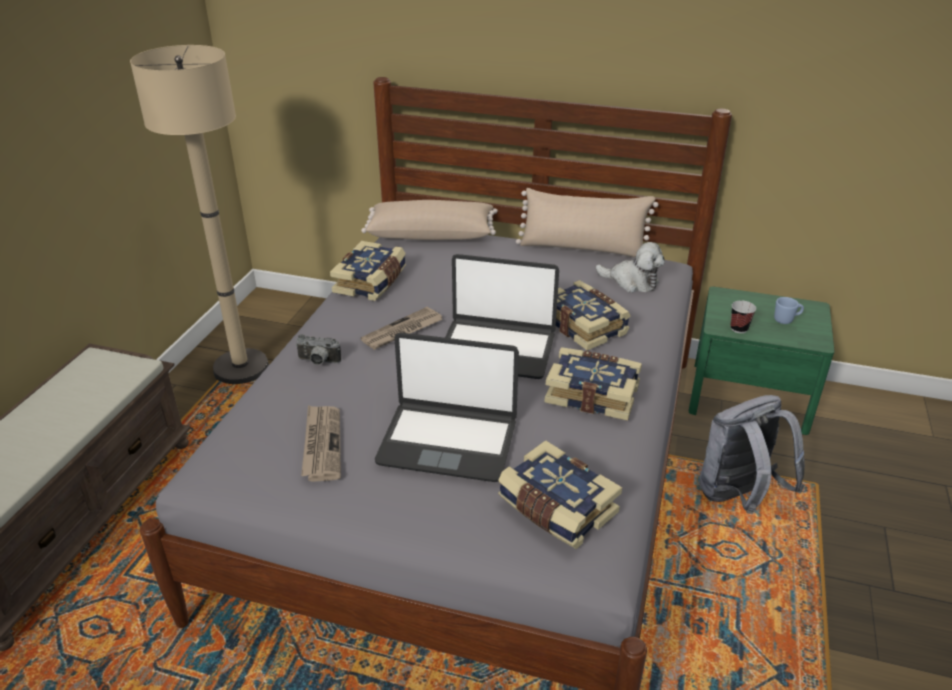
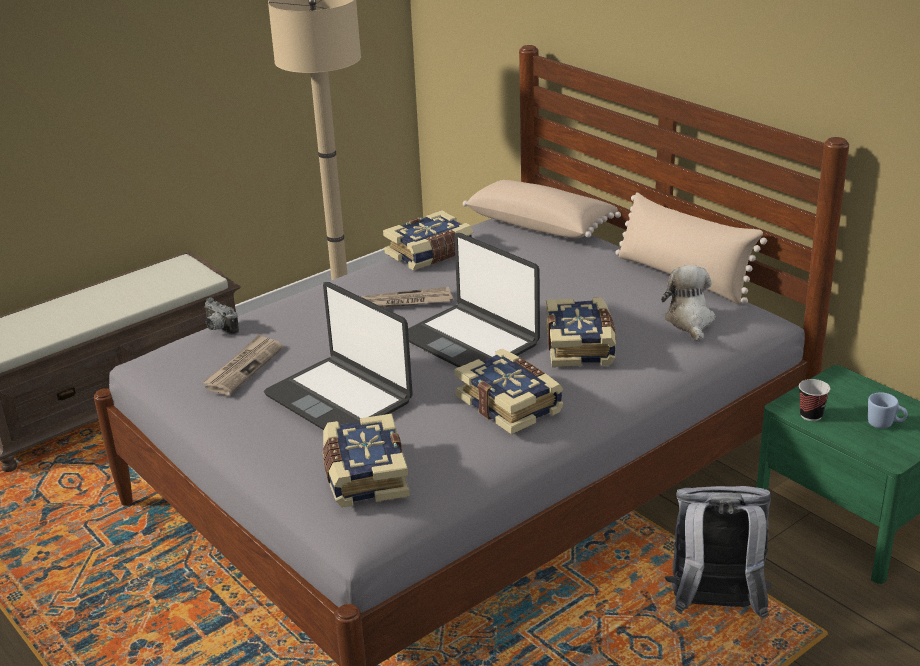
camera: 35 degrees right, 5 degrees down
(318, 362) = (310, 306): camera -> camera (218, 329)
(632, 282) = (690, 321): plush toy -> plush toy turned 150 degrees counterclockwise

